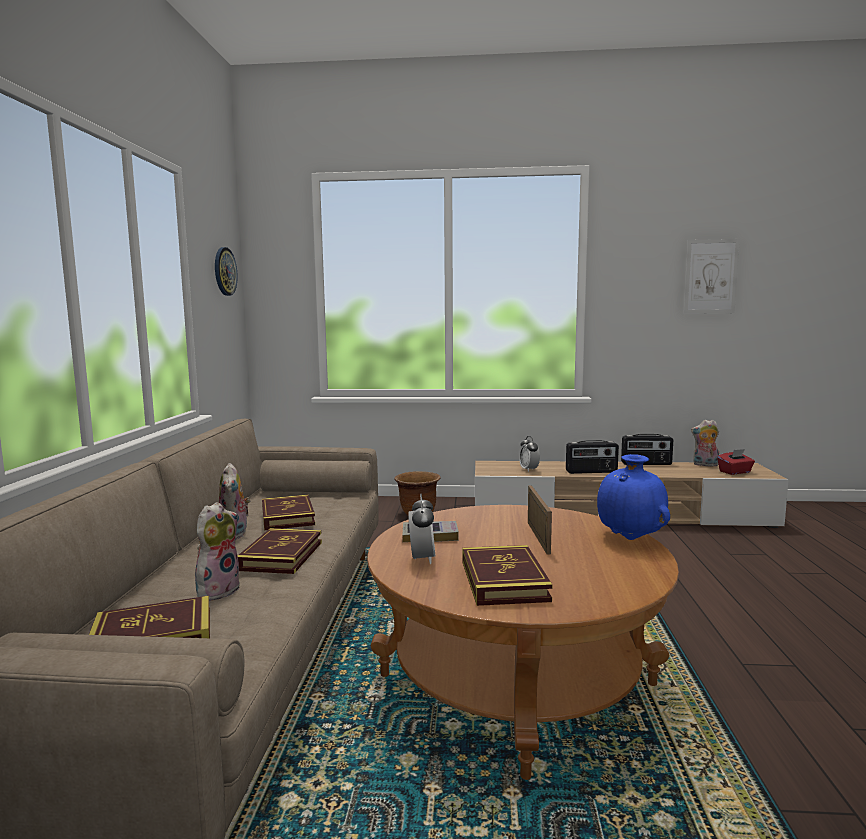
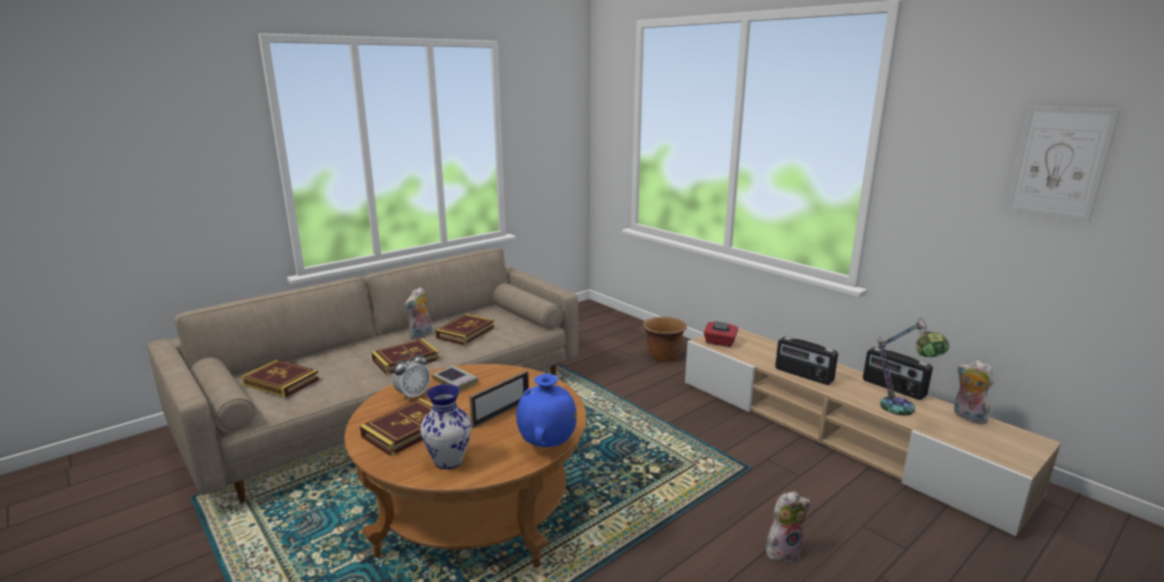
camera: 45 degrees right, 10 degrees up
(218, 590) = (346, 368): plush toy -> plush toy (782, 550)
(224, 271) = (557, 115): wall clock -> none
(529, 469) = (749, 351): alarm clock -> none
(605, 580) = (448, 461): none -> vase
(678, 472) = (901, 412): none -> table lamp
(735, 472) = (980, 441): red tissue box -> red tissue box (719, 343)

